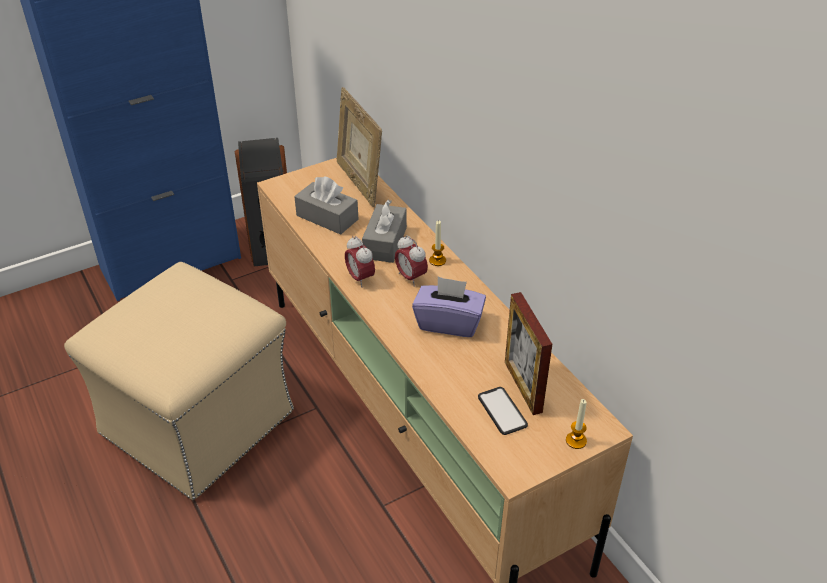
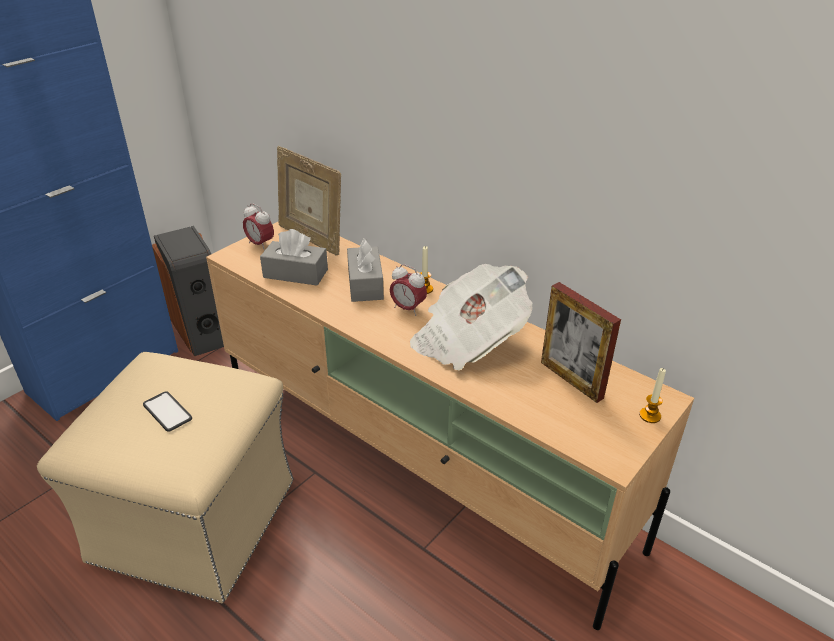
camera: 20 degrees left, 5 degrees down
(360, 278) = (359, 319): alarm clock -> alarm clock (260, 244)
(449, 323) = (468, 340): purple tissue box -> newspaper
(502, 411) = (566, 406): phone -> phone (167, 412)

